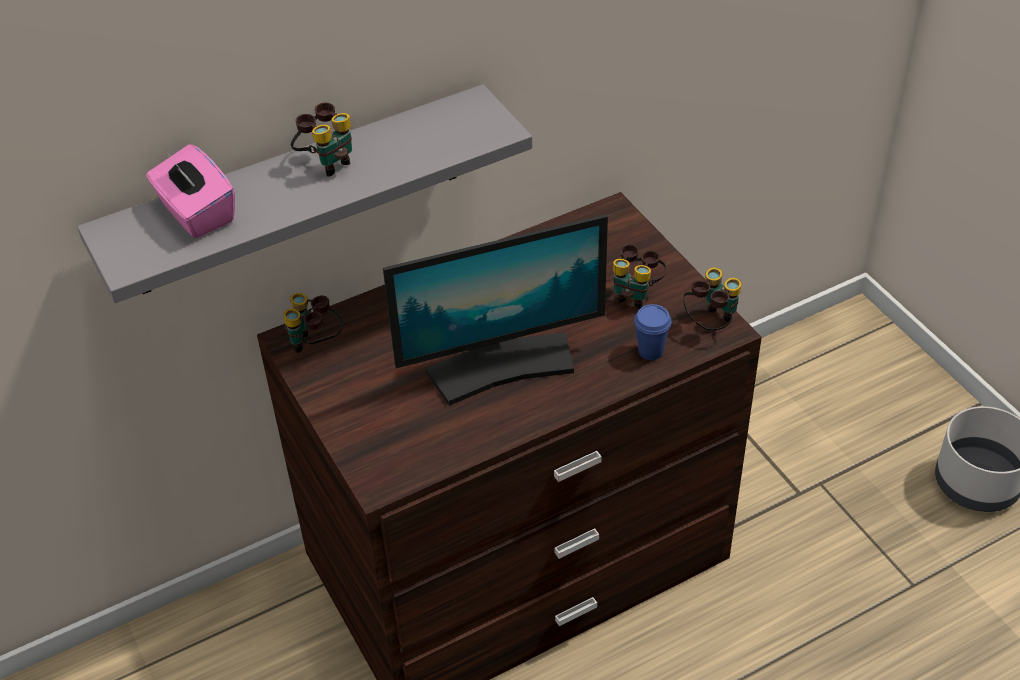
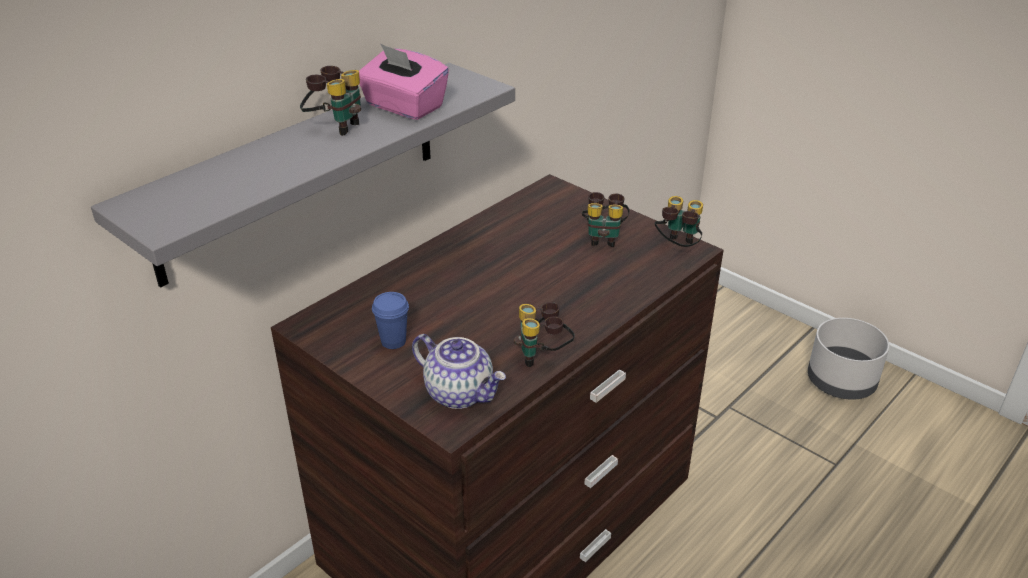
camera: 20 degrees left, 10 degrees down
(196, 213) = (221, 178): pink tissue box -> pink tissue box (403, 106)
(316, 345) = (334, 324): binoculars -> binoculars (543, 357)
(402, 451) = (460, 393): none -> teapot
(501, 366) = (517, 308): monitor -> none
(650, 351) = (640, 275): blue cup -> blue cup (393, 341)

